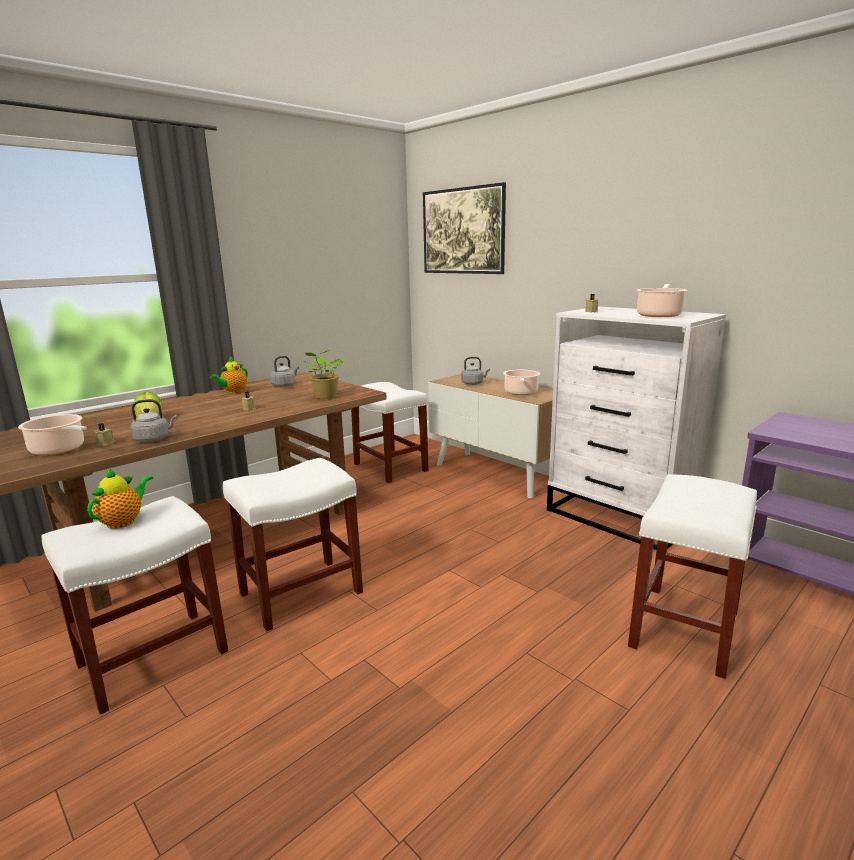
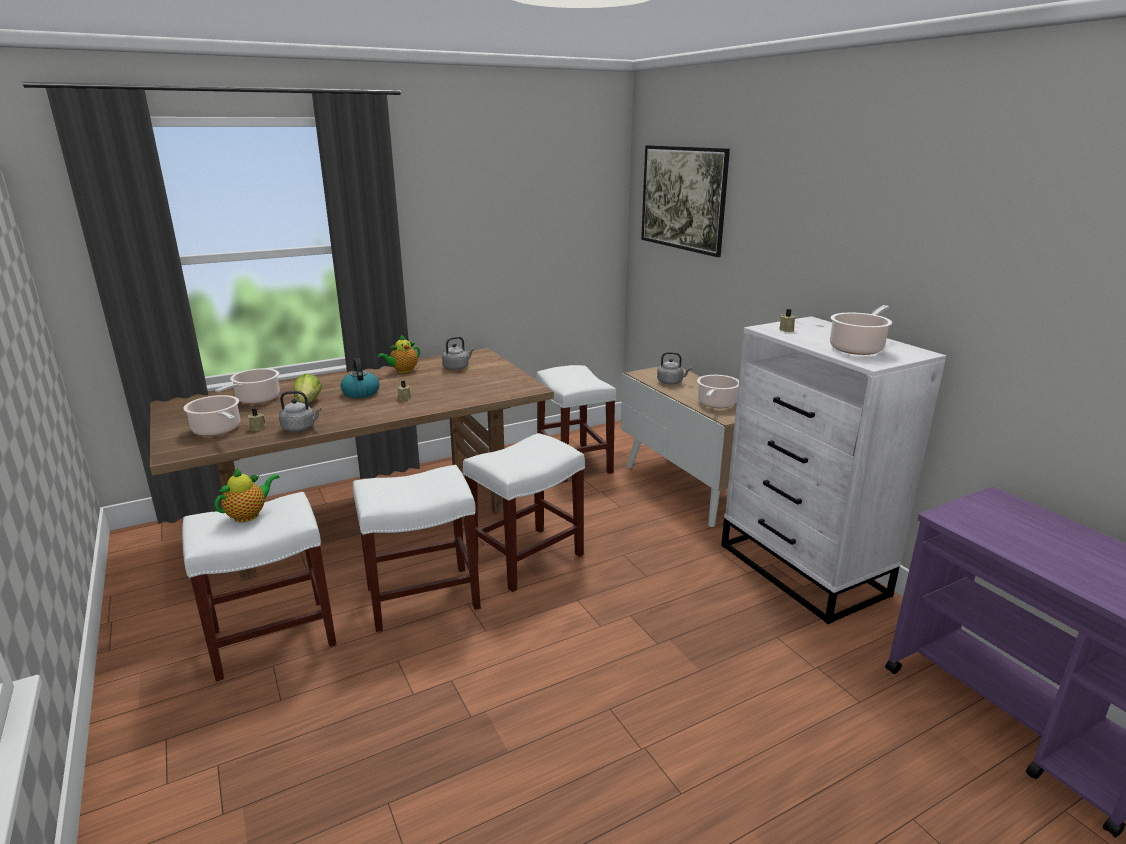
camera: 15 degrees right, 5 degrees up
(90, 424) = (256, 399): none -> cooking pot
(201, 409) = (360, 392): none -> kettle
(325, 397) = (486, 390): potted plant -> none
(685, 630) = (795, 722): white stool -> white stool (526, 559)

